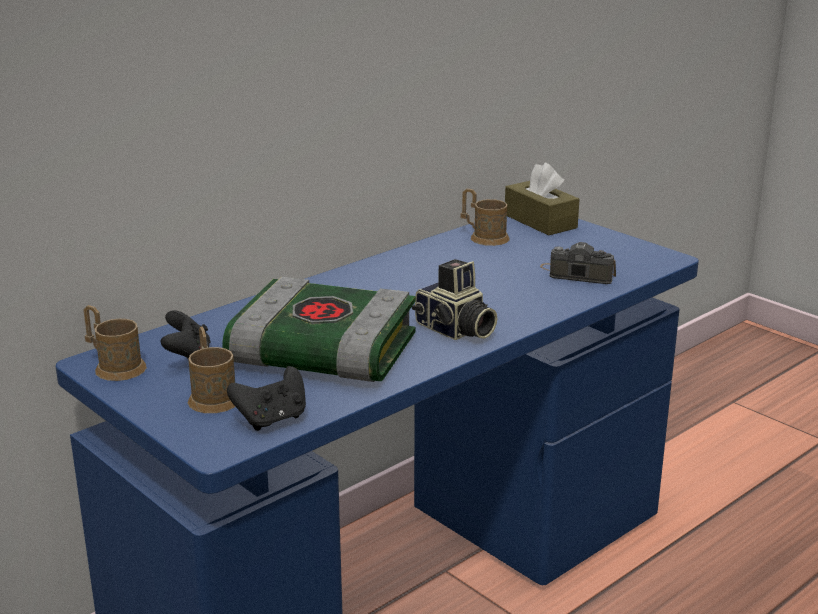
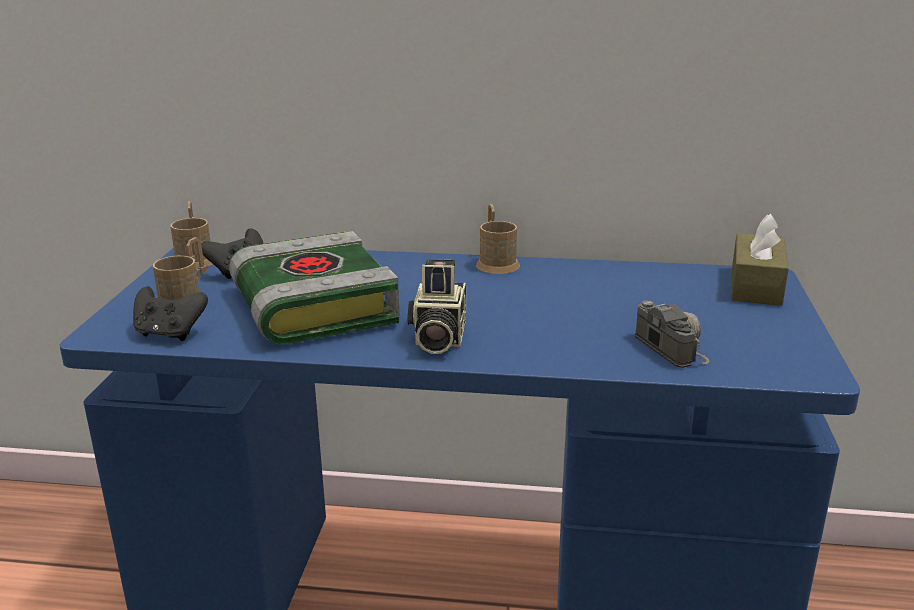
camera: 50 degrees right, 0 degrees up
(484, 237) = (662, 278): brown mug -> brown mug (496, 262)

